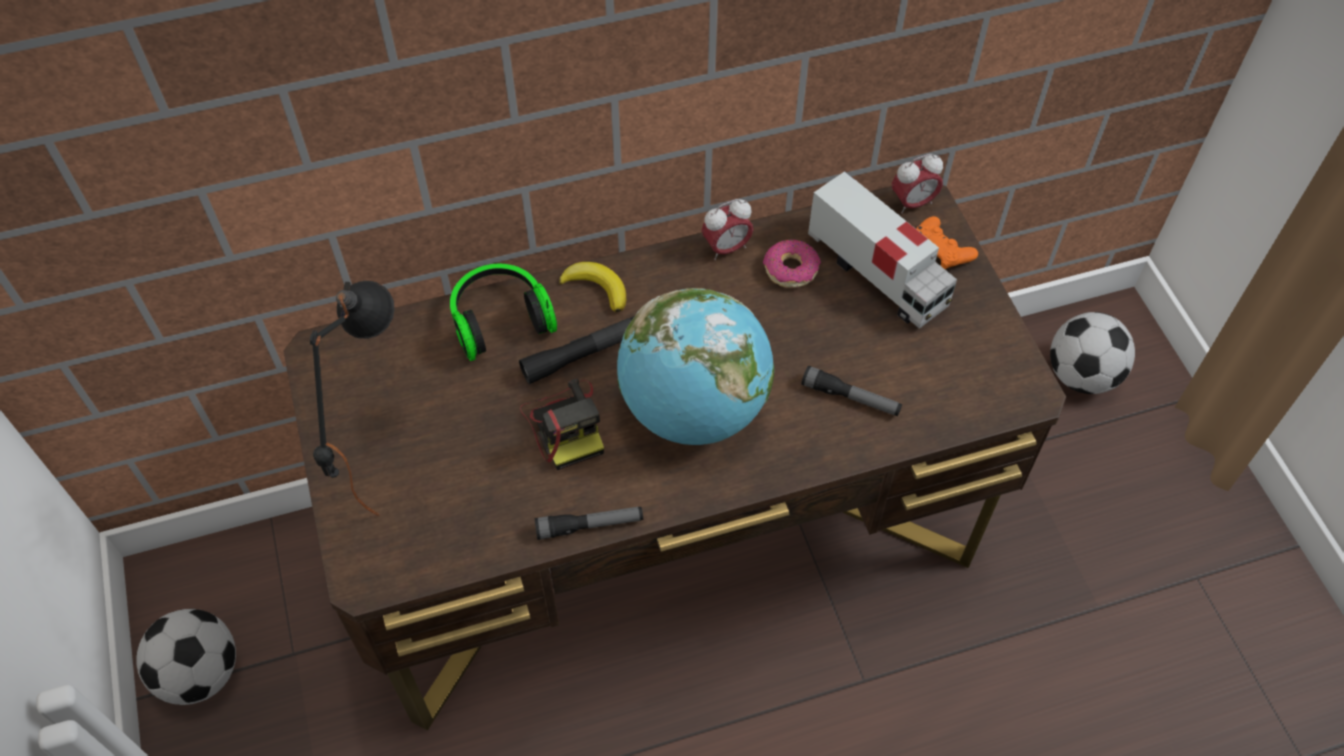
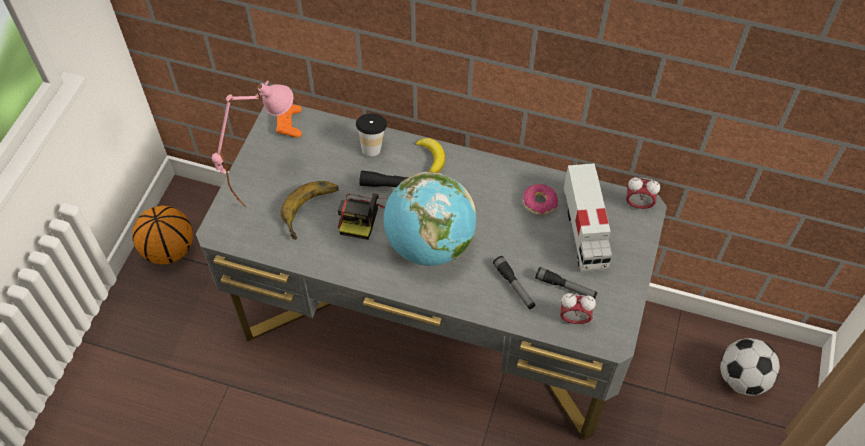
camera: 35 degrees right, 0 degrees up
(201, 672) = (169, 249): football -> basketball
(379, 461) = (265, 182): black table lamp -> pink table lamp
(489, 461) = (313, 211): none -> banana
(500, 319) = (372, 146): headphones -> cup
(590, 526) = (334, 270): flashlight -> flashlight (565, 287)
(670, 540) = (433, 324): brown desk -> grey desk
(726, 248) = (515, 173): alarm clock -> alarm clock (574, 319)
(941, 249) = (632, 238): orange game controller -> orange game controller (289, 124)

